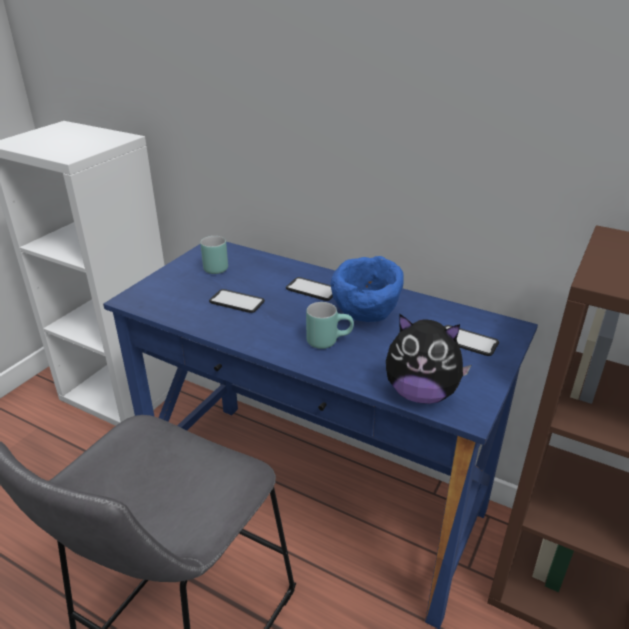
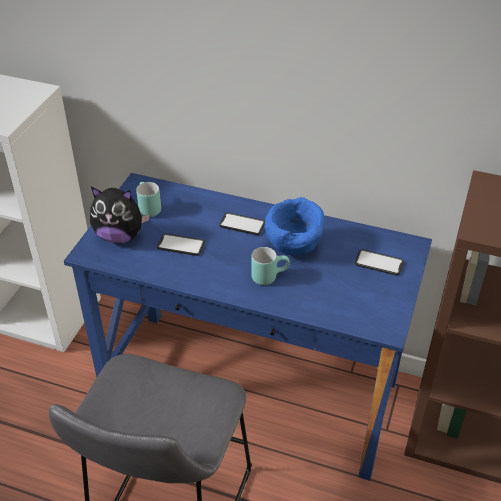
camera: 10 degrees left, 10 degrees up
(421, 393) = (351, 316): plush toy -> plush toy (120, 236)

